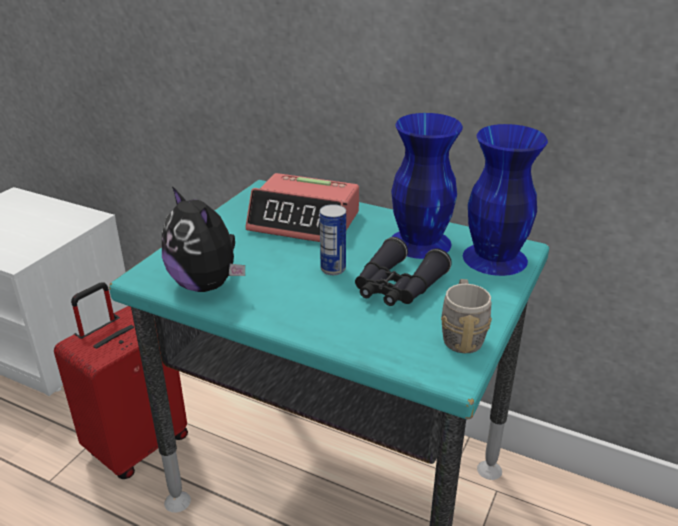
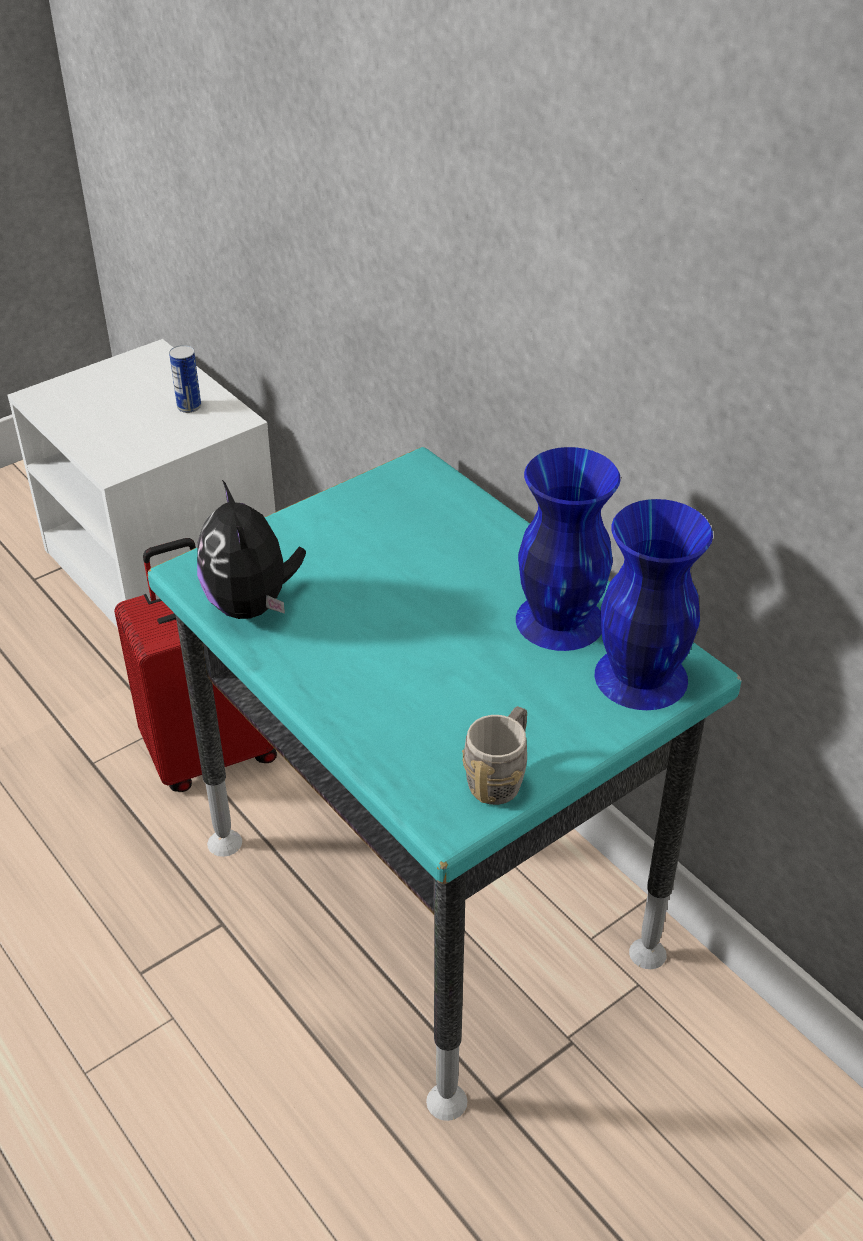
camera: 25 degrees right, 10 degrees up
(305, 221) = (433, 540): alarm clock -> none
(333, 269) = (415, 628): can -> can (189, 407)
(397, 287) = (475, 681): black binoculars -> none

